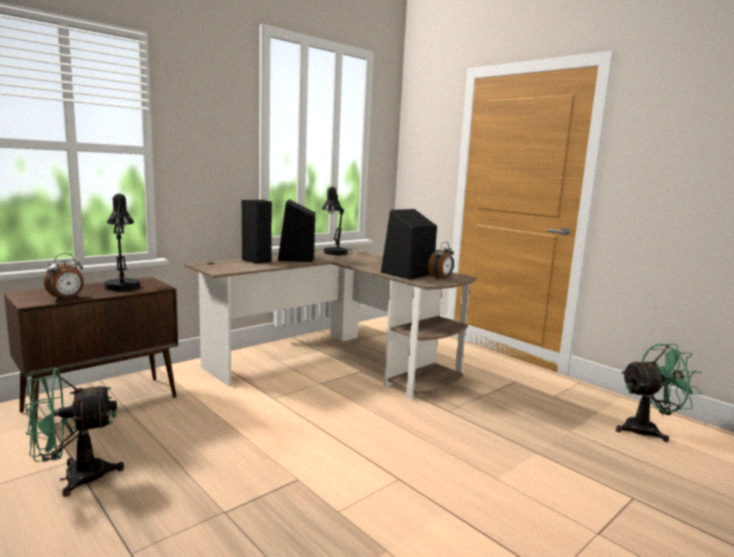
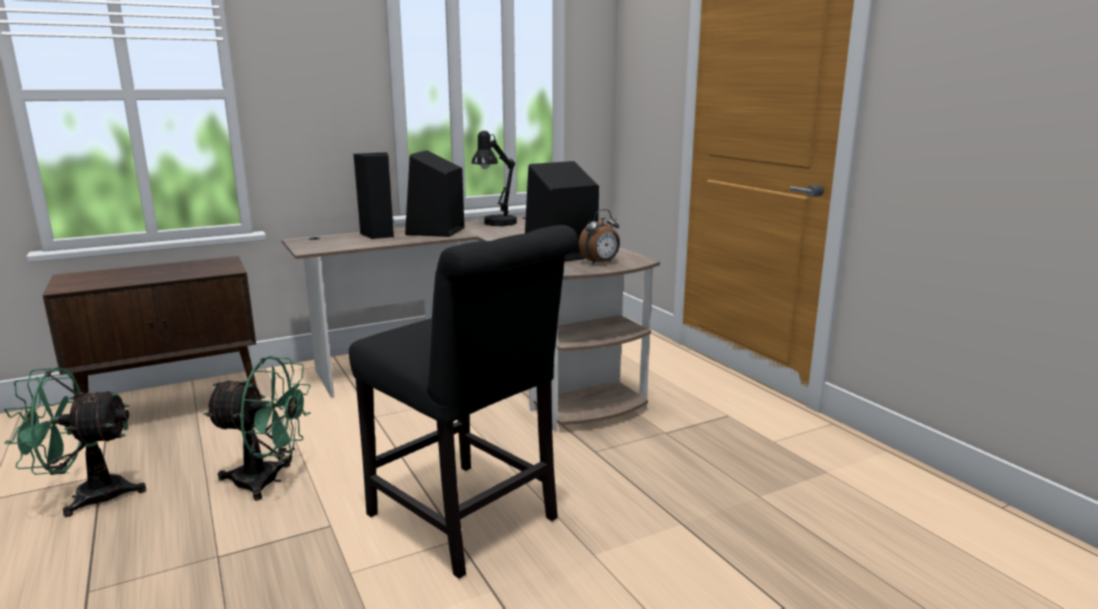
camera: 15 degrees right, 5 degrees up
(67, 299) = (107, 284): alarm clock -> none
(123, 285) = (190, 267): black table lamp -> none
(397, 465) = (468, 521): none -> black chair
(648, 430) = (891, 506): green fan -> green fan (268, 481)

